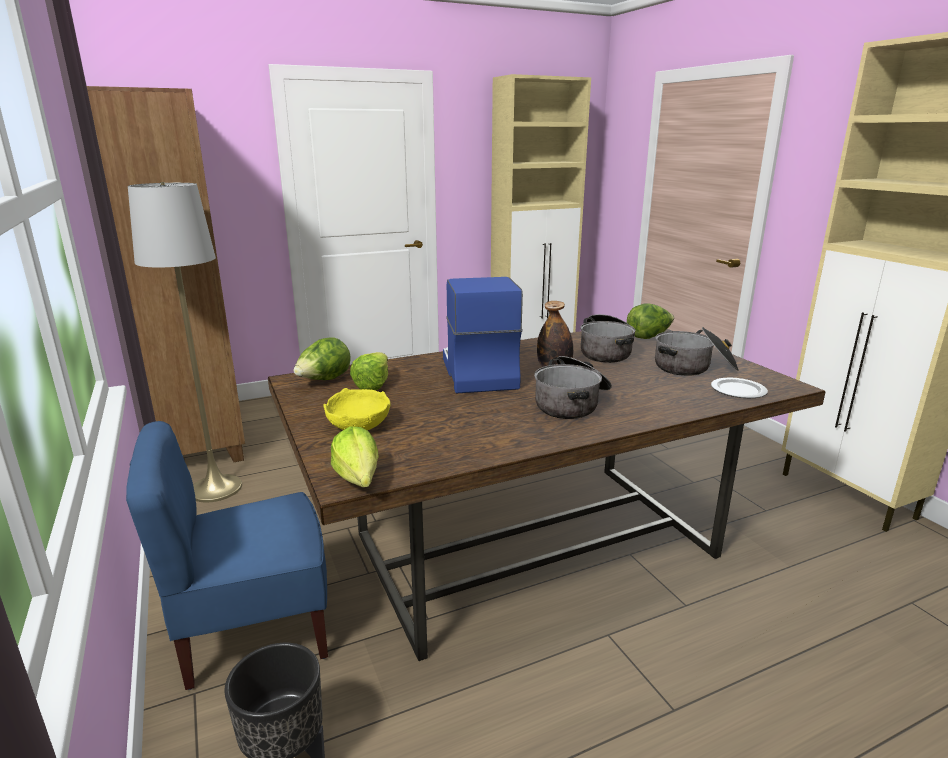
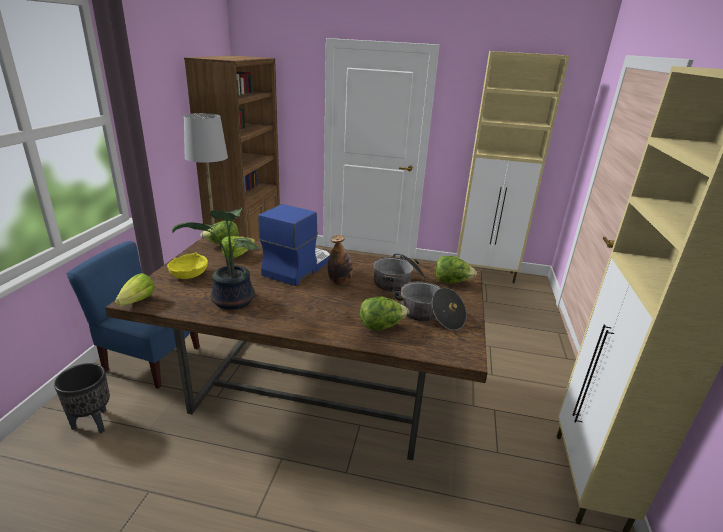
camera: 35 degrees right, 5 degrees up
(484, 430) = (231, 301): none -> potted plant
(572, 403) = (304, 306): cooking pot -> none
(679, 391) = (381, 326): none -> lettuce
(737, 390) = (420, 343): plate -> none

